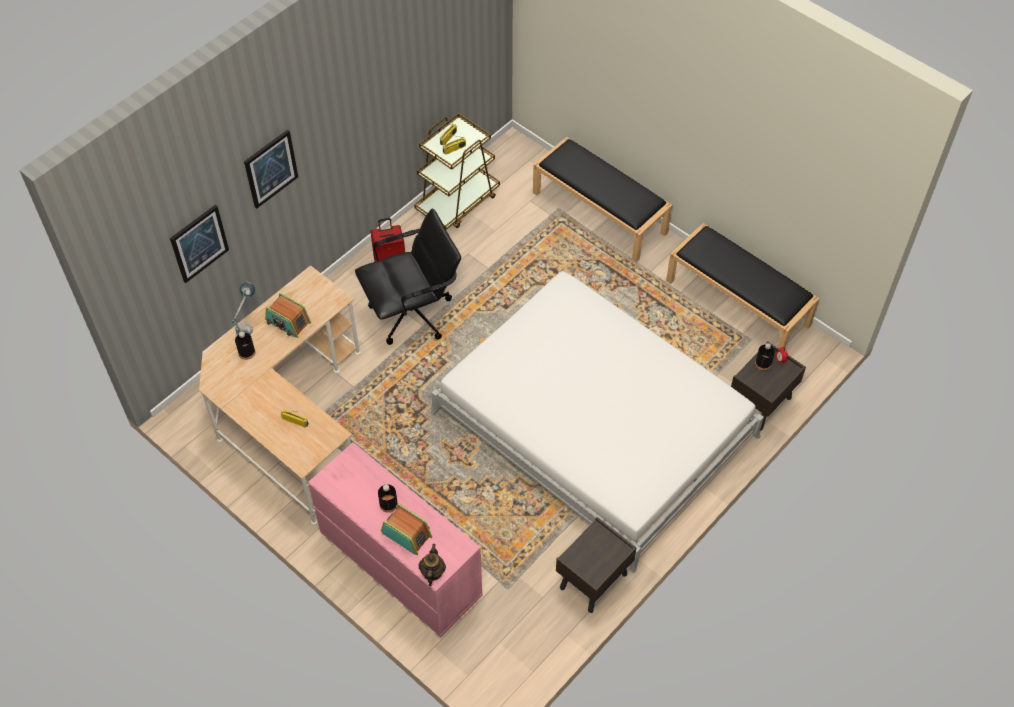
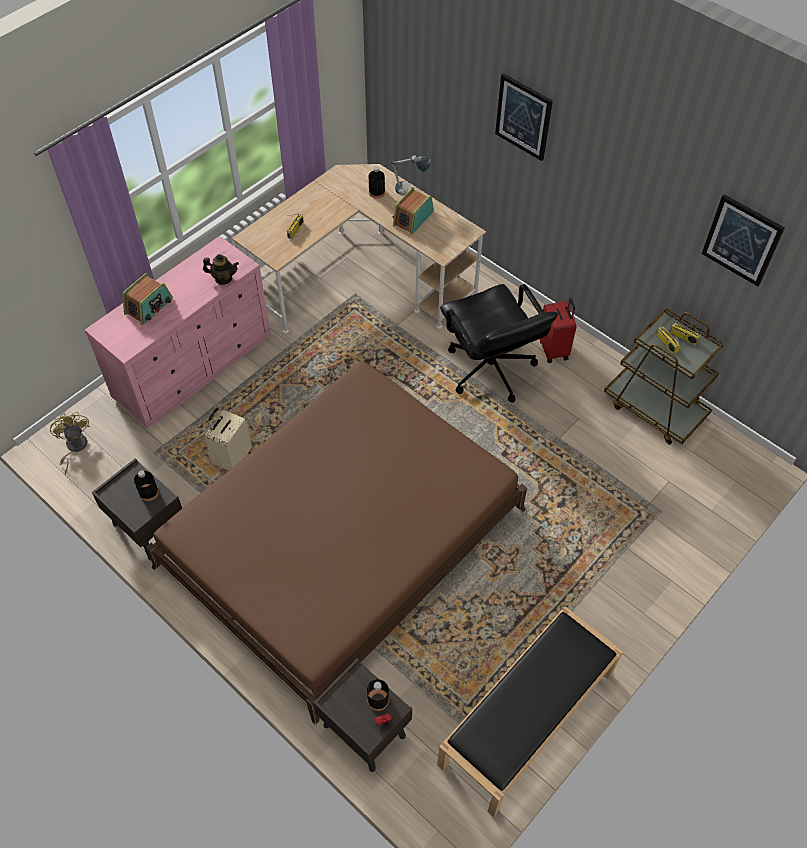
camera: 90 degrees right, 0 degrees up
(199, 243) = (442, 94): picture -> picture (742, 240)
(388, 504) = (185, 292): black bottle -> black bottle (149, 492)
(432, 572) = (103, 326): teapot -> teapot (223, 278)
(503, 665) = (74, 447): none -> yellow fan
(513, 518) = (232, 458): none -> beige suitcase
(594, 424) = (342, 537): white bed -> brown bed
(600, 213) = (661, 558): black bench -> none

